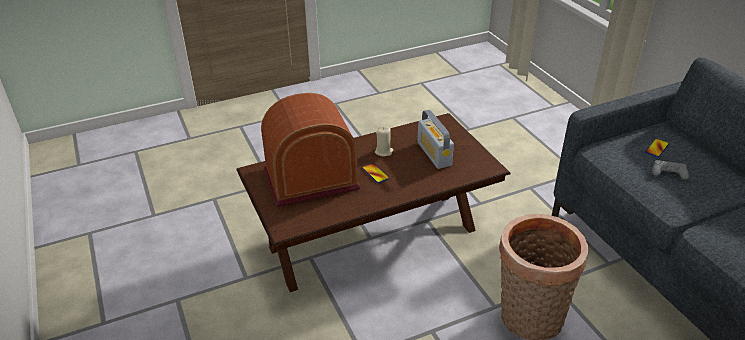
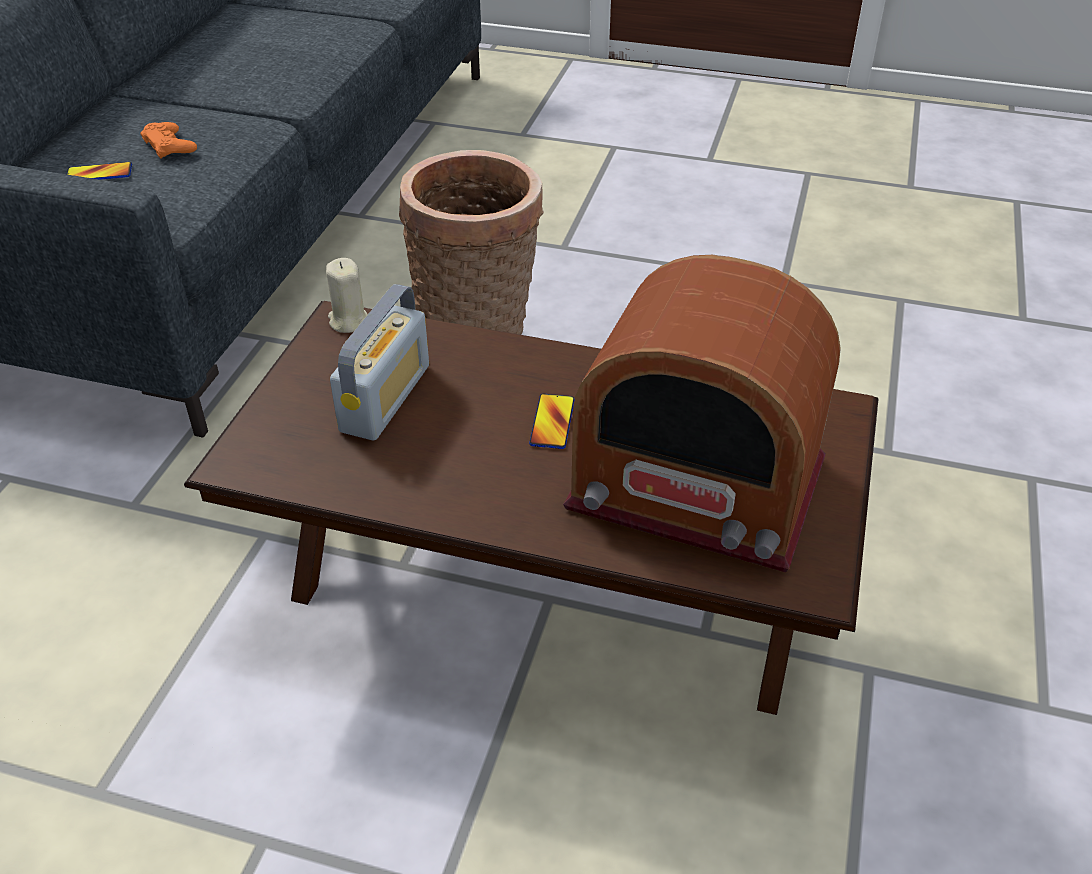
camera: 140 degrees left, 5 degrees up
(384, 152) = (471, 461): beige candle -> beige candle (348, 321)
(668, 173) = (169, 146): grey game controller -> orange game controller

